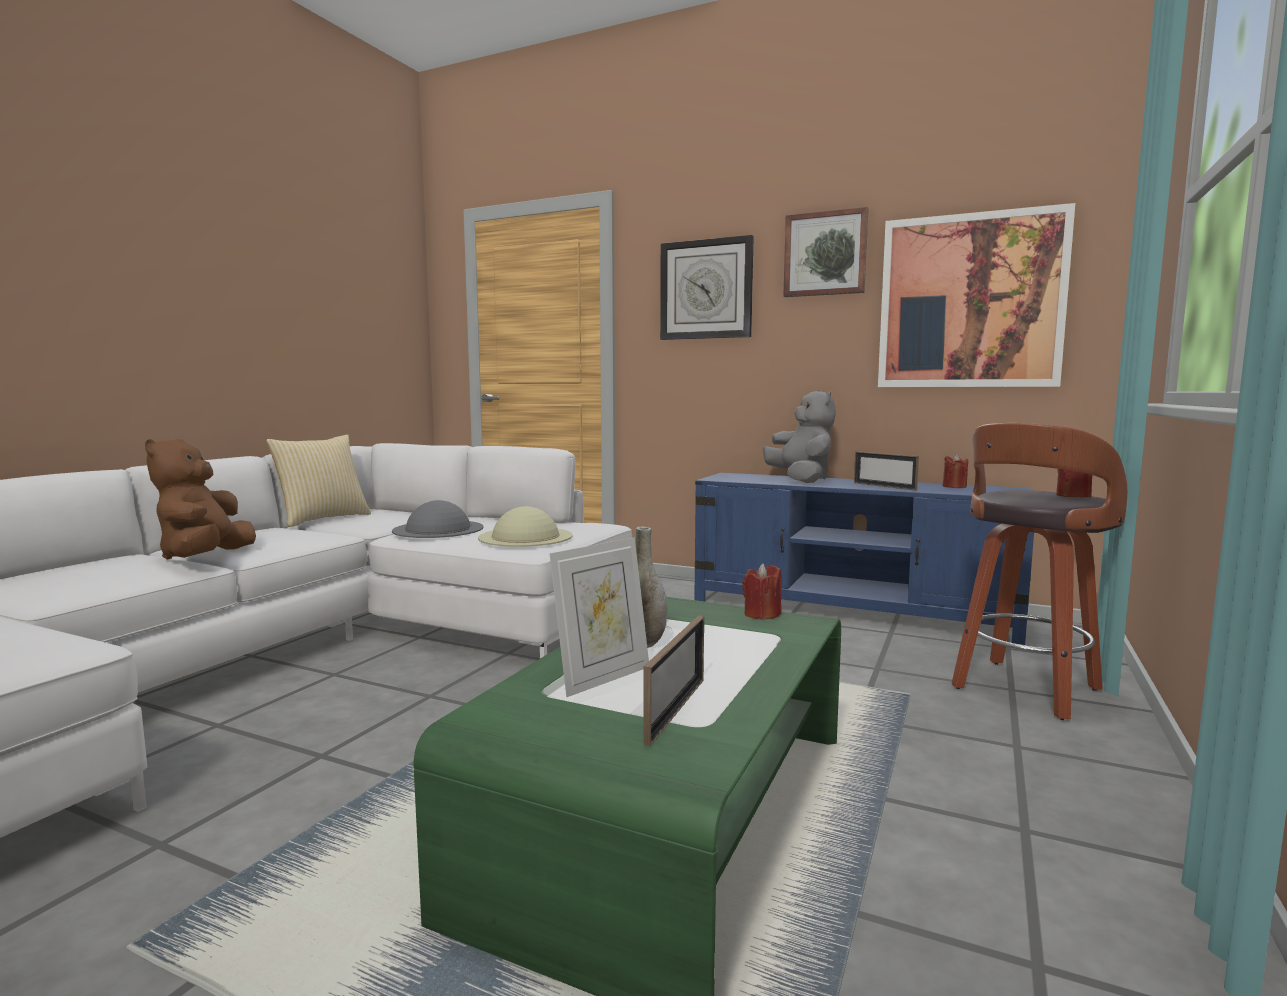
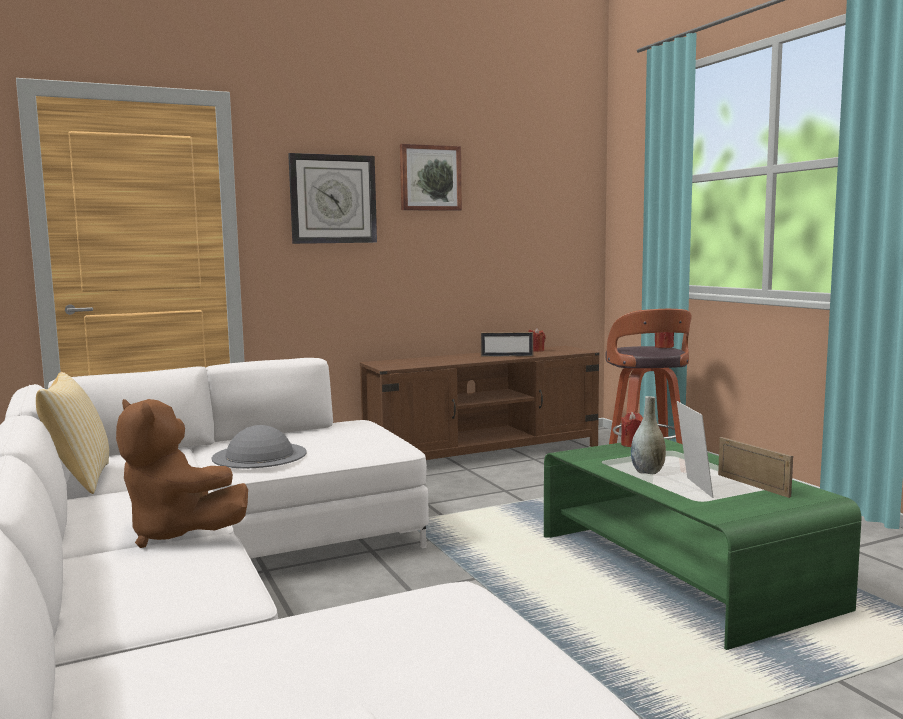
camera: 50 degrees left, 0 degrees up
(525, 536) = (359, 441): beige hat -> none
(801, 480) = (443, 359): grey plush toy -> none
(852, 610) = (484, 453): blue tv stand -> brown tv stand
(970, 302) = (523, 221): picture -> none

